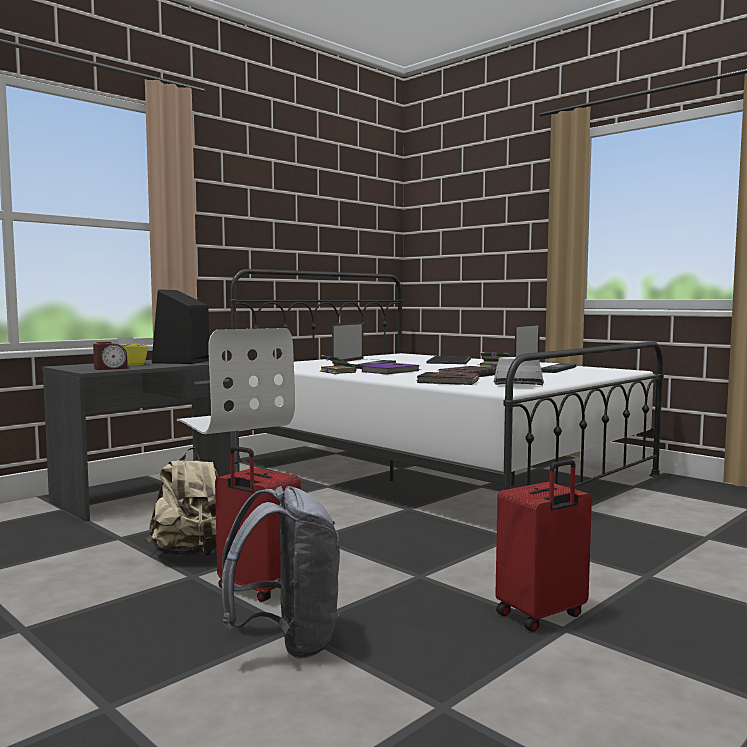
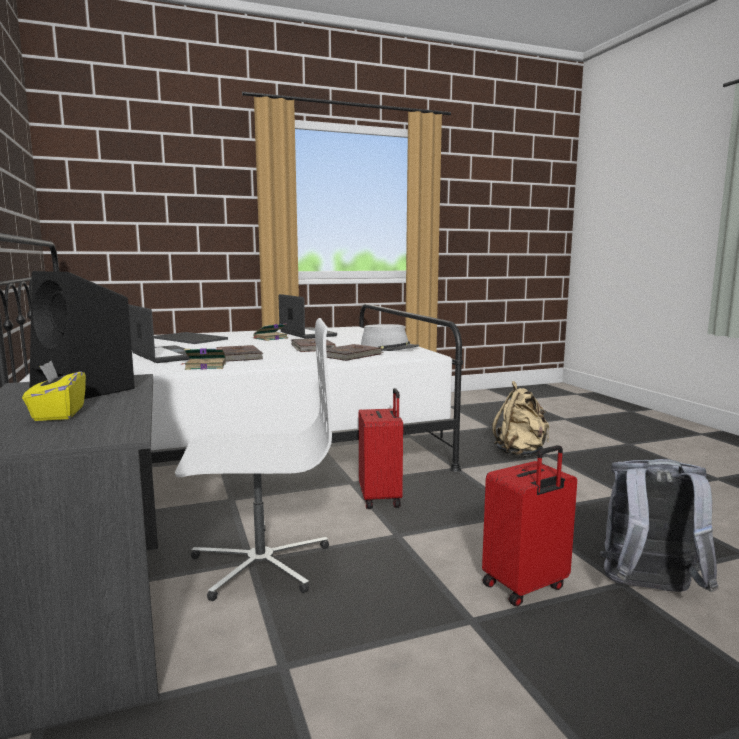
camera: 65 degrees left, 5 degrees up
(110, 368) = (106, 423): alarm clock -> none
(192, 554) = (399, 612): beige backpack -> beige backpack (520, 453)
(391, 371) = (240, 356): purple book -> brown book
(542, 615) = (605, 495): red suitcase -> red suitcase (381, 498)

